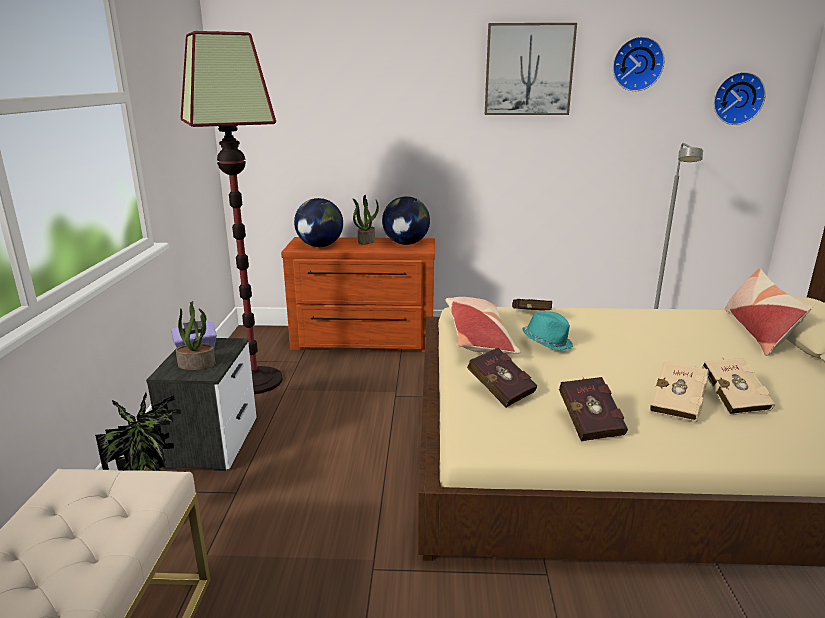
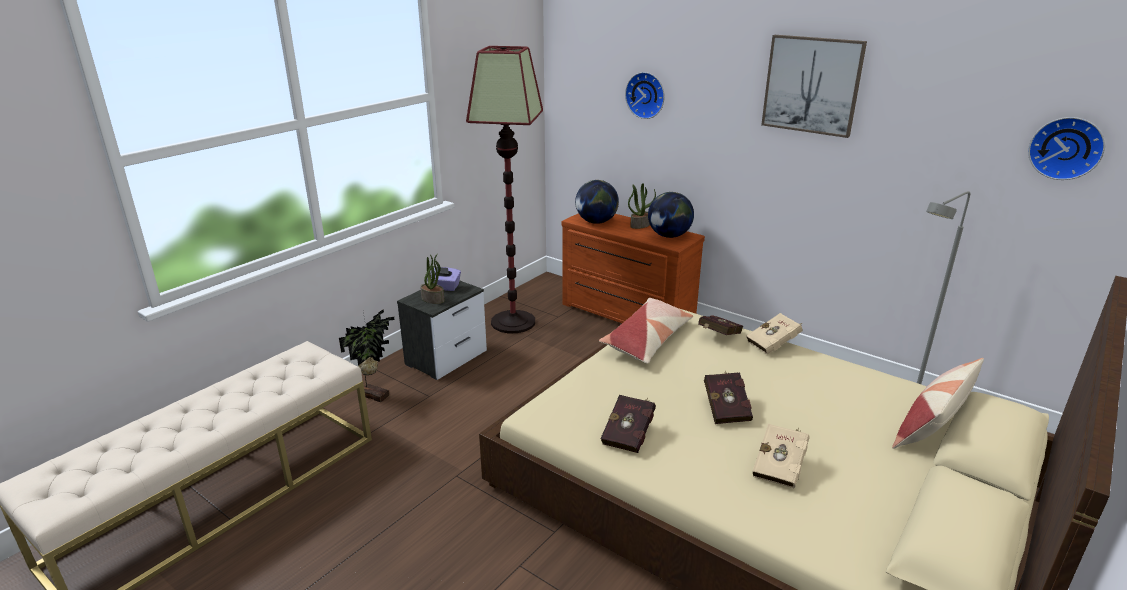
camera: 35 degrees right, 5 degrees up
(499, 390) = (600, 386): red book -> red book (726, 408)
(547, 342) = (694, 363): turquoise hat -> none
(637, 64) = (935, 92): wall clock -> wall clock (646, 95)
(678, 405) = (722, 451): beige book -> beige book (774, 344)

